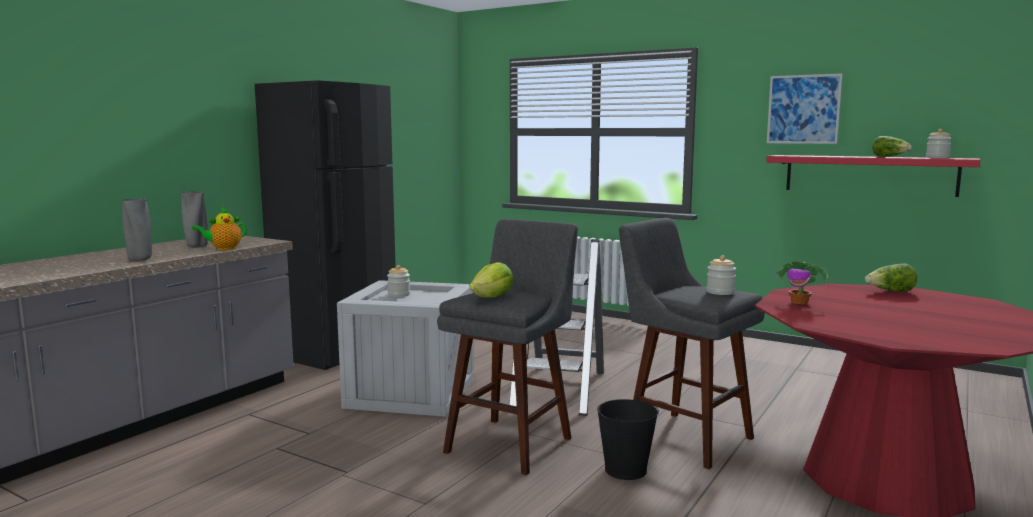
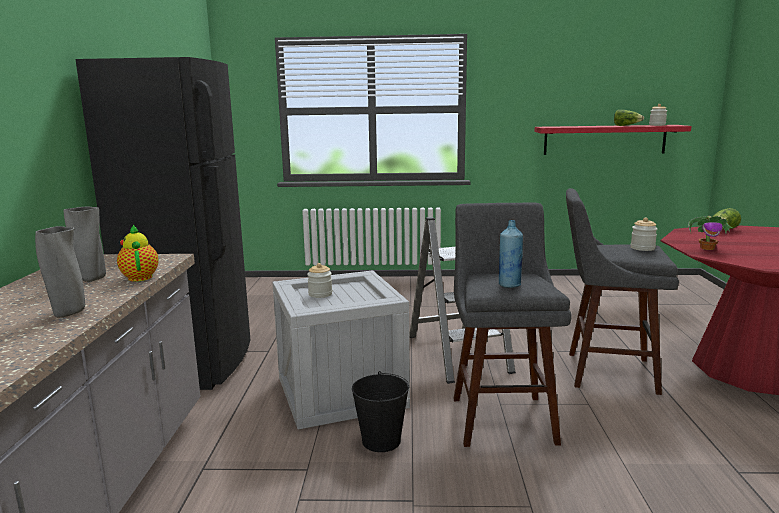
camera: 30 degrees left, 5 degrees up
(223, 248) = (140, 277): teapot -> teapot turned 135 degrees clockwise
(492, 297) = (509, 285): lettuce -> blue bottle
(625, 470) = (616, 414): black bucket -> black bucket (381, 441)
(803, 109) = (556, 89): picture -> none

